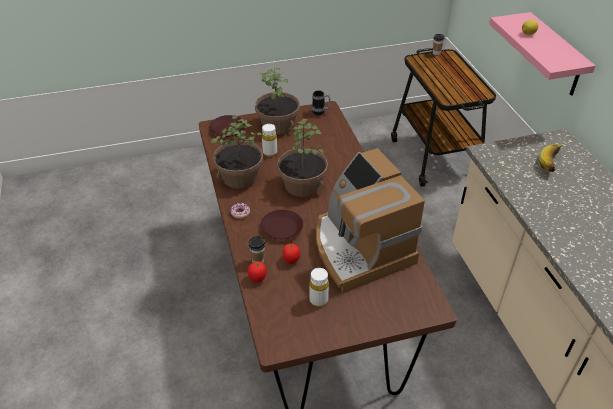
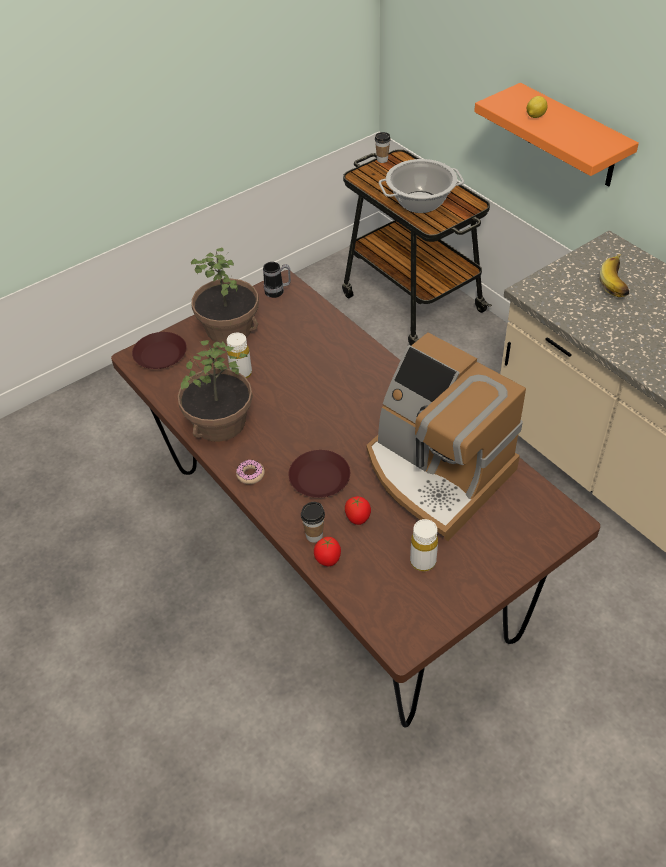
camera: 20 degrees left, 5 degrees up
(302, 185) = (312, 408): potted plant -> none
(448, 84) = (420, 202): none -> cooking pot
(555, 56) = (572, 137): pink shelf -> orange shelf

